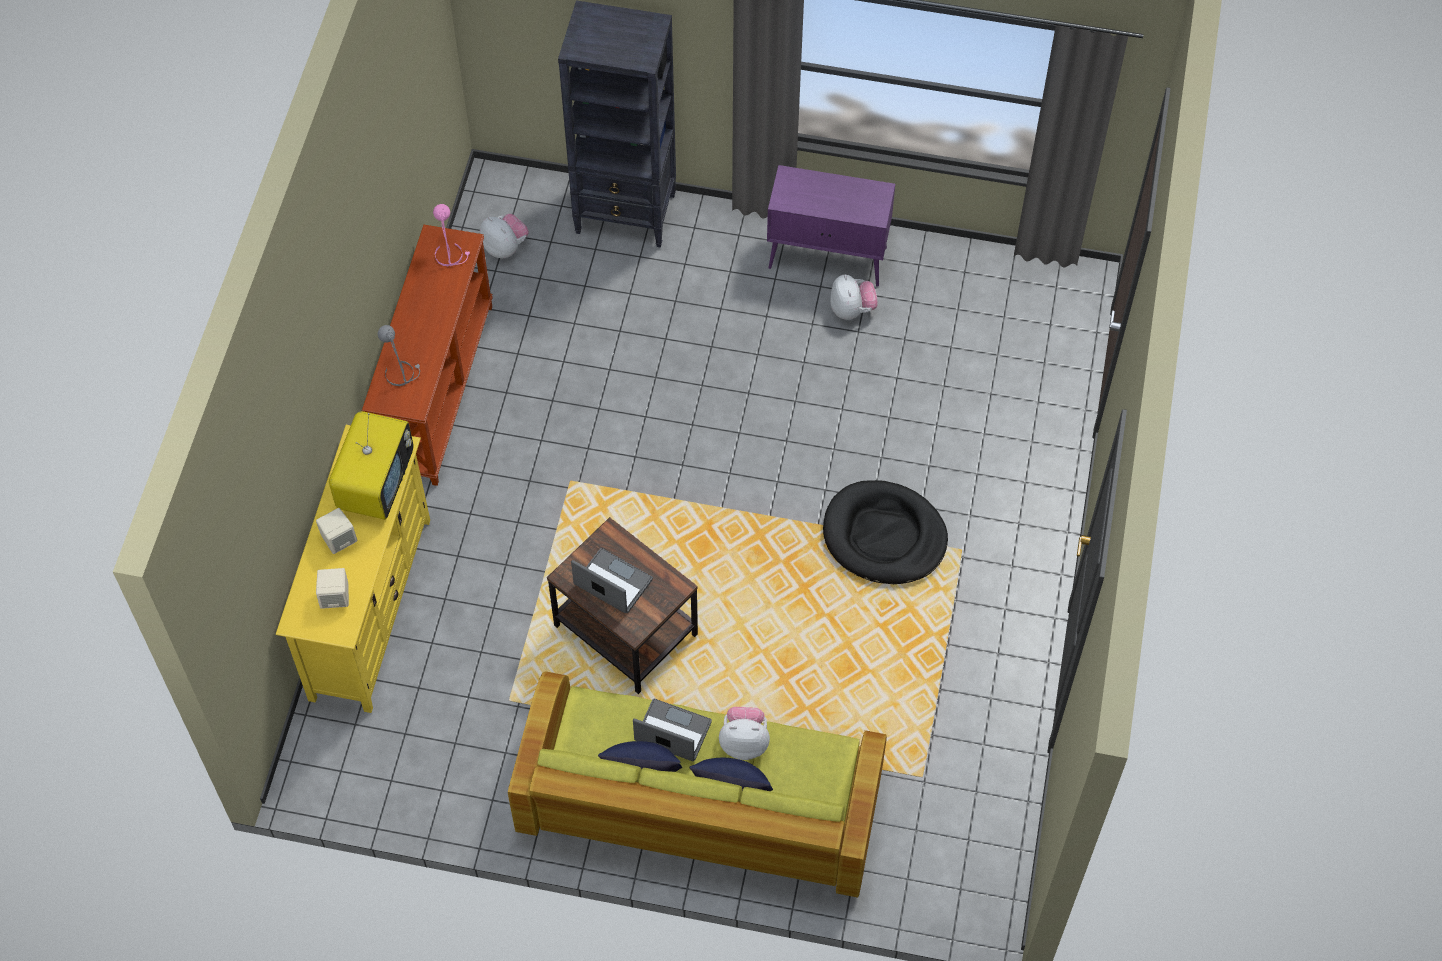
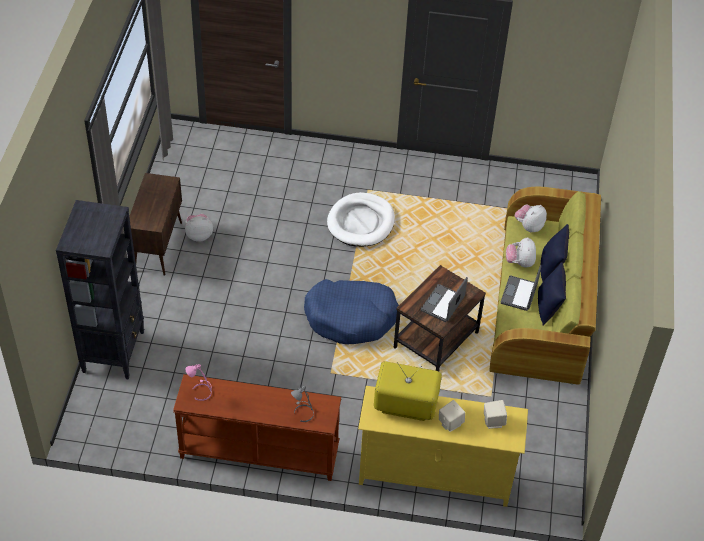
camera: 95 degrees left, 10 degrees down
(505, 247) = (138, 420): plush toy -> plush toy (529, 226)
(678, 513) = (351, 317): none -> blue dog bed
(829, 258) = (158, 246): purple cabinet -> brown cabinet
(884, 536) = (361, 222): black dog bed -> white dog bed

